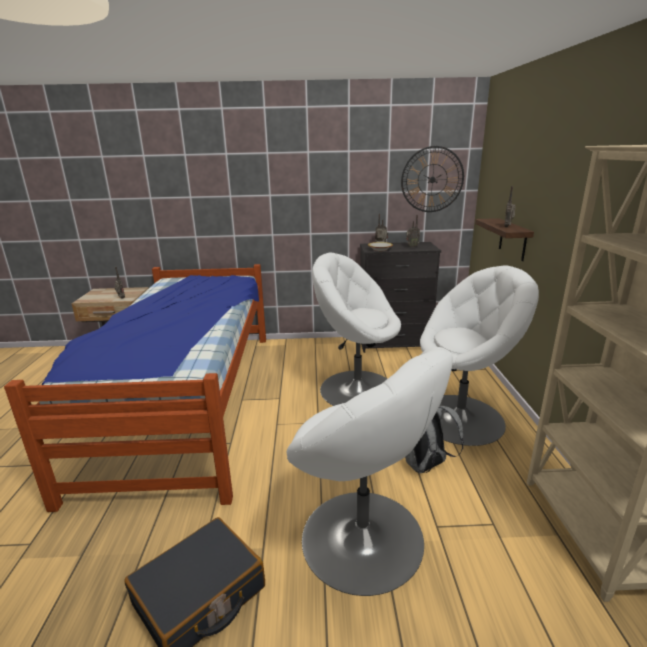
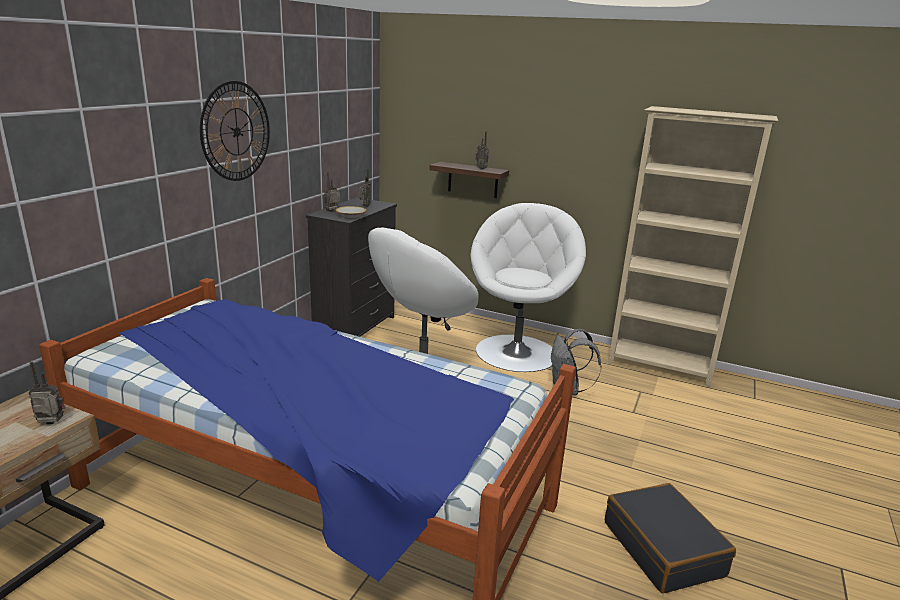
camera: 65 degrees left, 0 degrees up
(363, 539) = (633, 446): white armchair -> none
(432, 179) = (352, 125): wall clock -> wall clock (236, 131)

